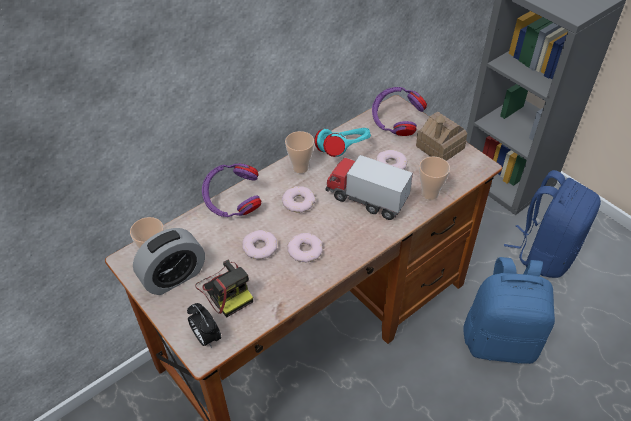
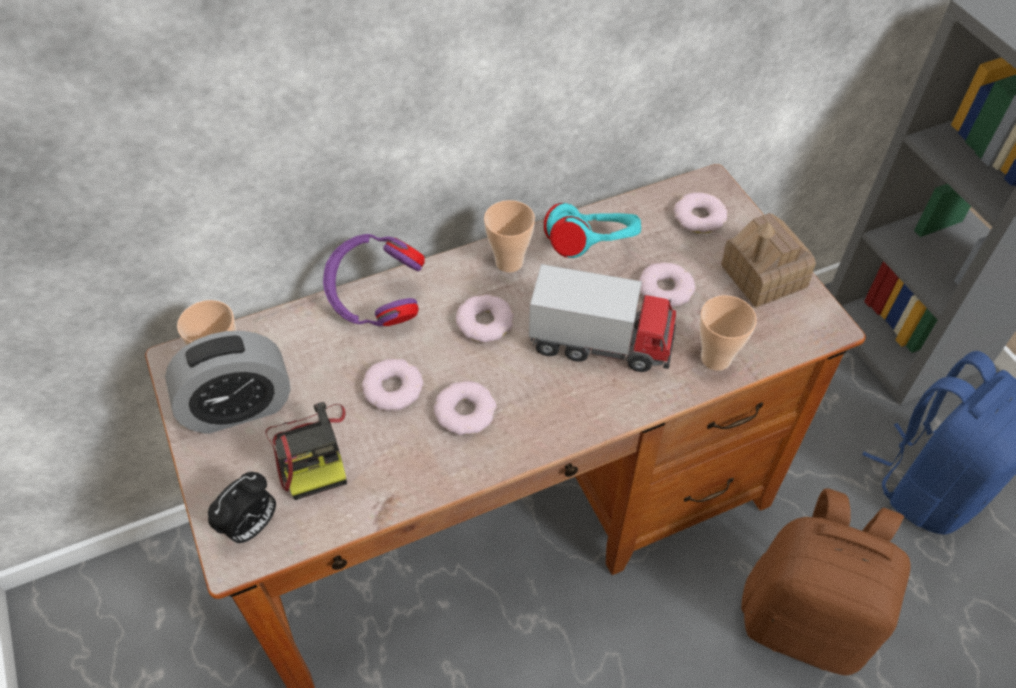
camera: 15 degrees right, 5 degrees up
(206, 337) = (251, 526): alarm clock -> alarm clock turned 120 degrees counterclockwise
(366, 199) = (601, 344): toy truck -> toy truck turned 150 degrees clockwise
(395, 124) = (699, 218): purple headphones -> donut
(500, 340) = (805, 619): blue backpack -> brown backpack

